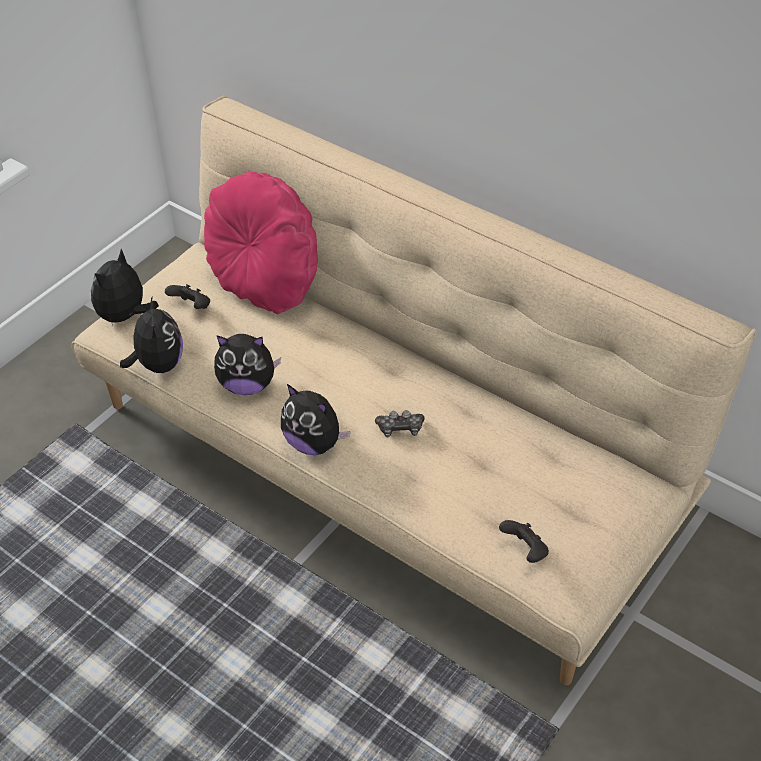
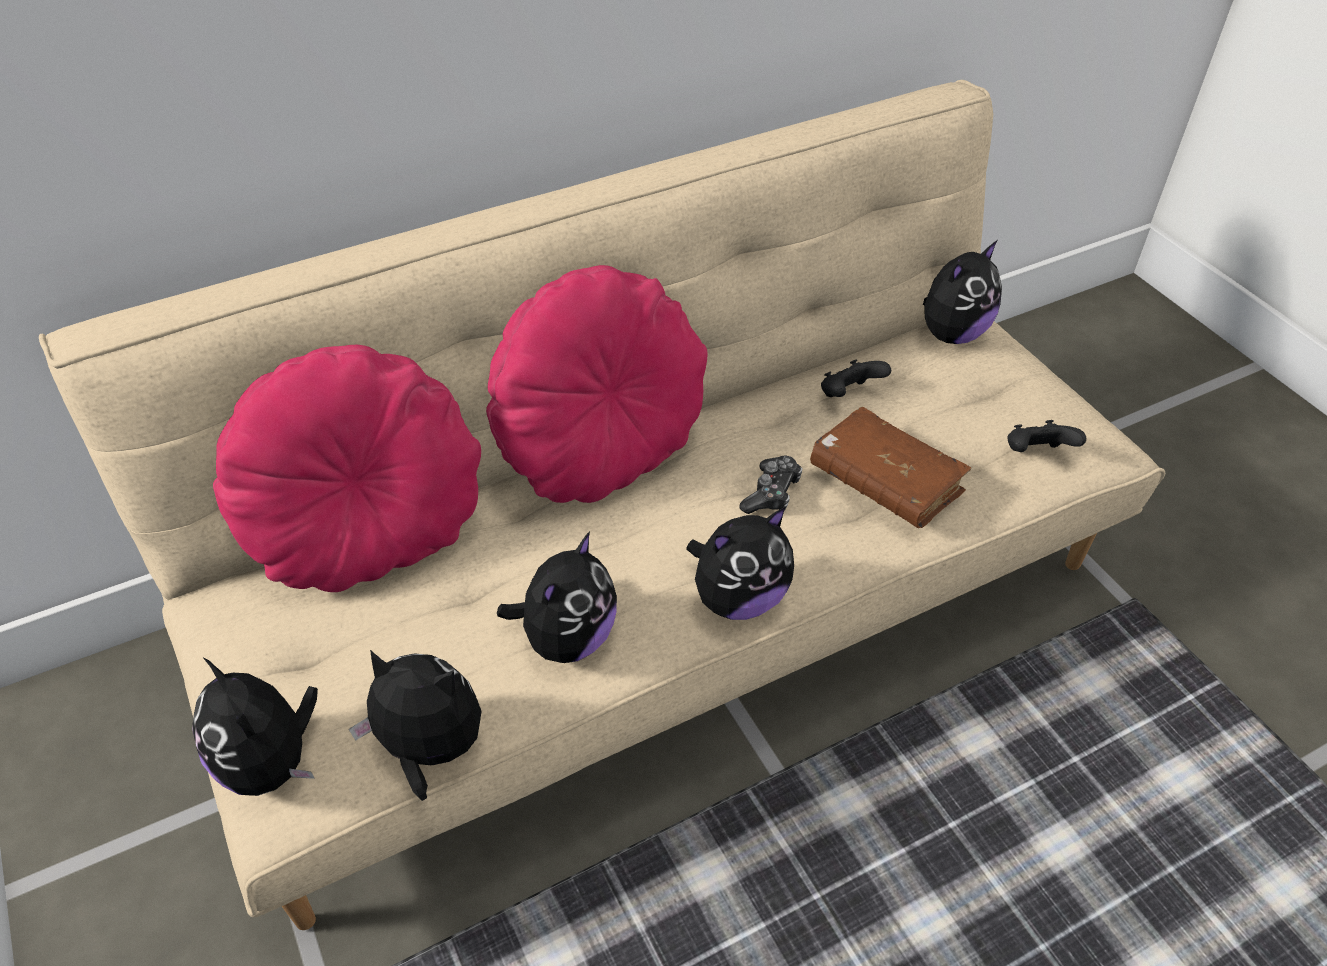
camera: 65 degrees left, 0 degrees up
(191, 307) = (335, 653): black game controller -> black game controller (849, 395)
(381, 349) = (604, 460): none -> pink pillow
(446, 479) = (885, 481): none -> brown book
(624, 475) = (950, 333): none -> plush toy

